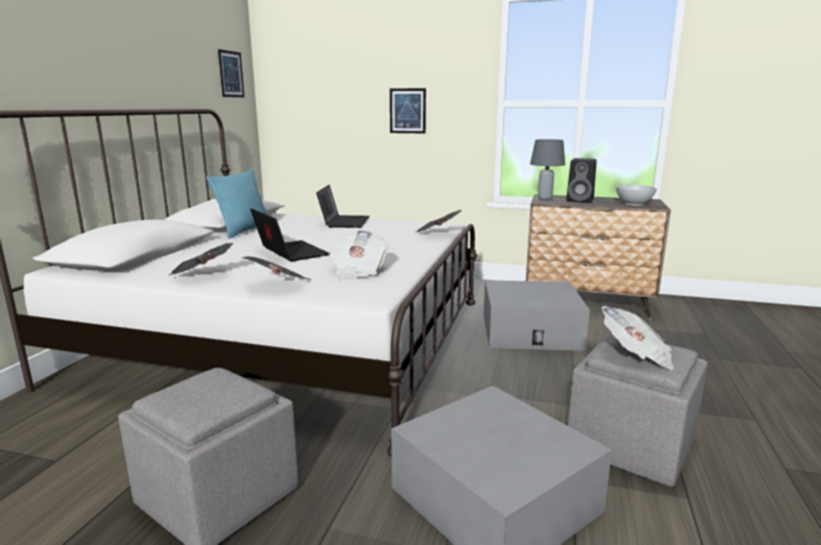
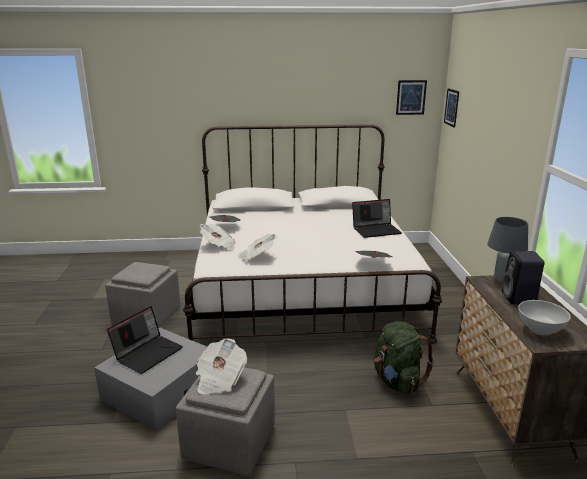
camera: 70 degrees right, 5 degrees up
(245, 231) = (320, 212): turquoise pillow -> none
(289, 252) = (282, 233): laptop -> laptop (148, 353)
(407, 111) = (497, 151): picture -> picture (451, 107)
(530, 331) = (397, 381): grey storage box -> green backpack

